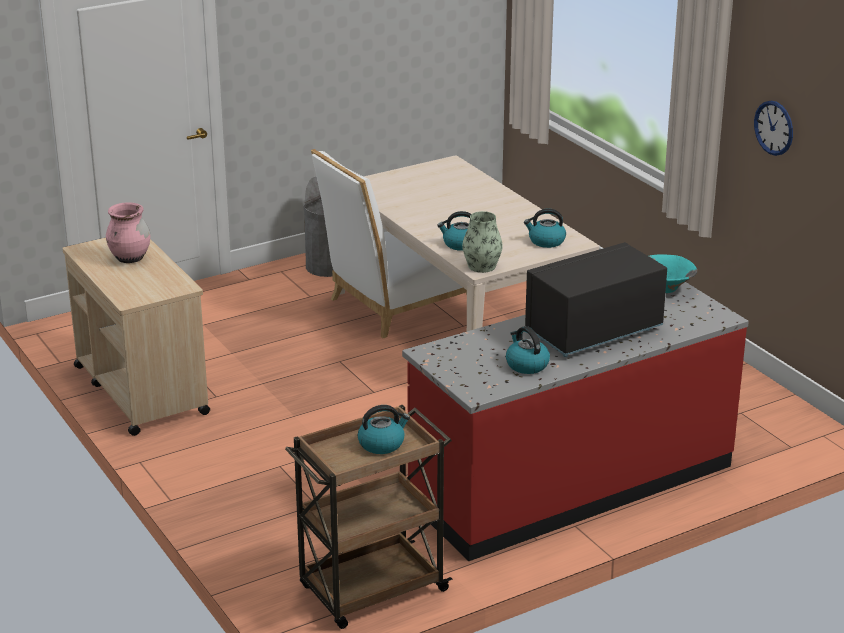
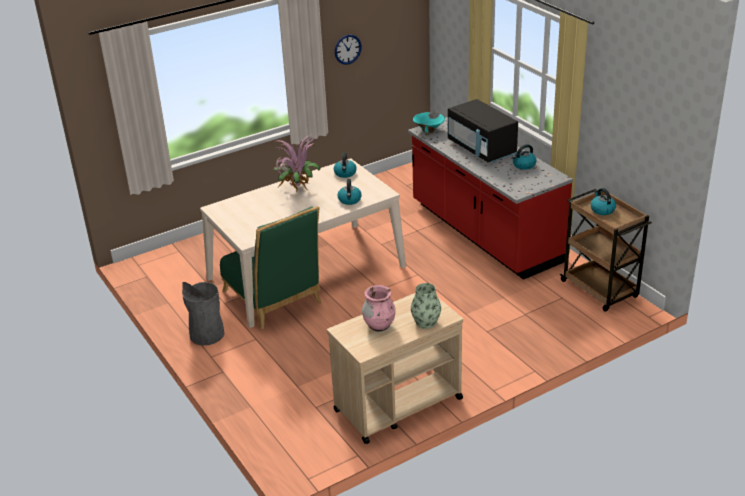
camera: 90 degrees left, 5 degrees up
(395, 306) = (275, 300): white chair -> green chair
(482, 266) = (381, 192): vase -> vase (426, 322)
(497, 210) = (297, 190): none -> potted plant

